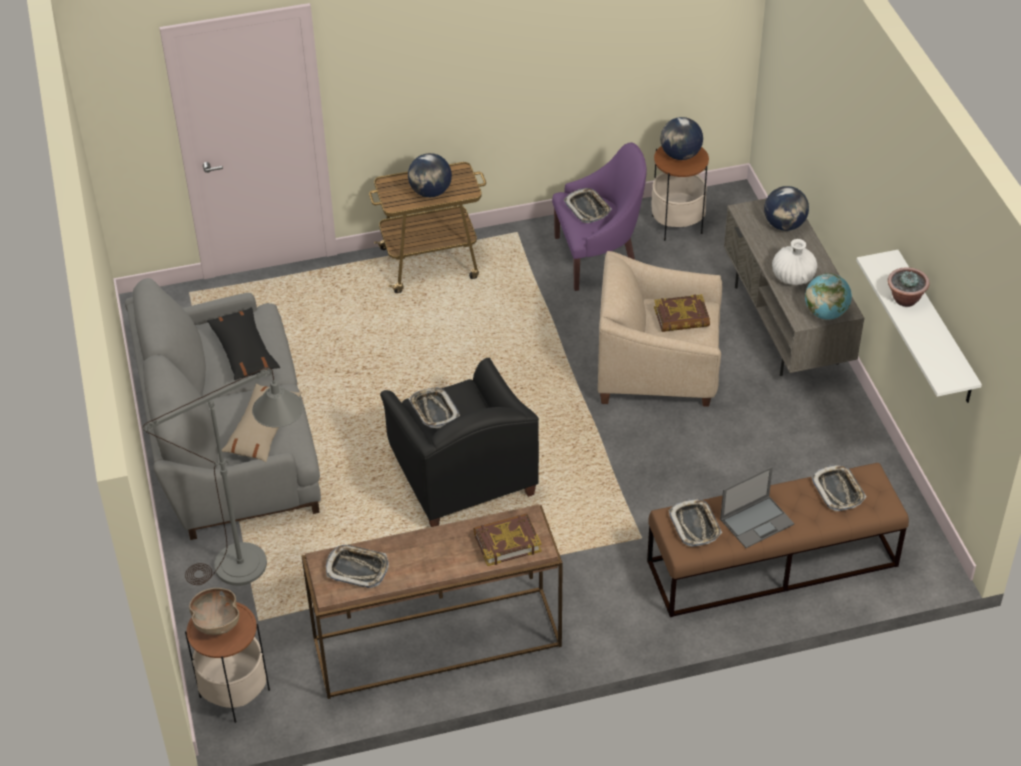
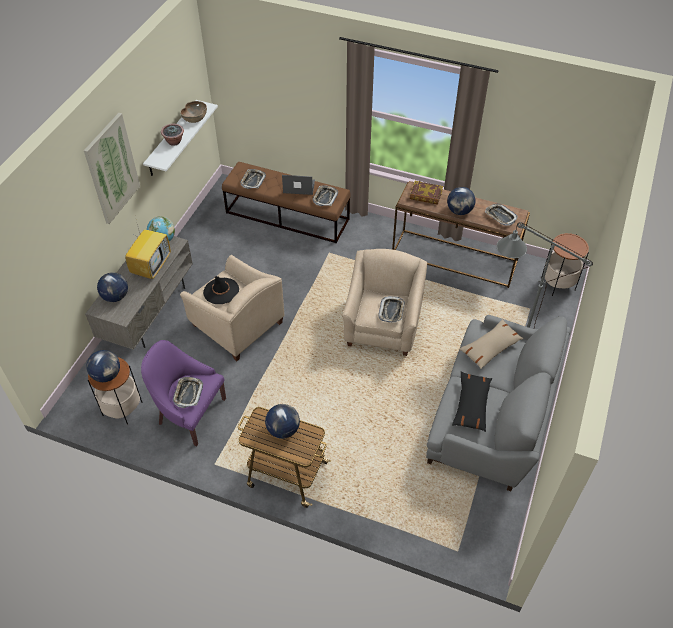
camera: 145 degrees left, 5 degrees up
(216, 622) = (571, 248): brown bowl -> brown bowl (195, 119)
(430, 542) = (459, 211): none -> globe
(461, 474) = (383, 326): black armchair -> beige armchair
(681, 317) = (221, 291): book -> black hat
(793, 277) = (151, 266): white vase -> television
(873, 162) = (112, 169): none -> picture

